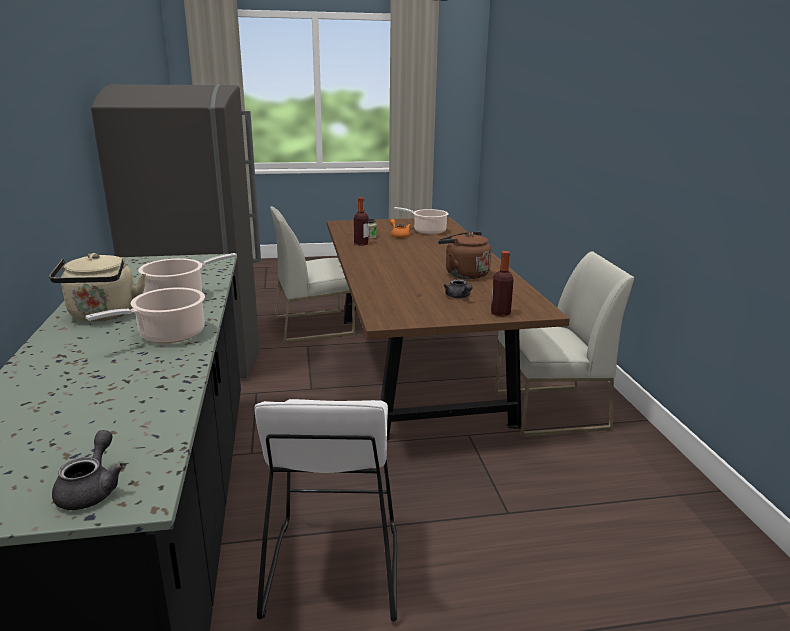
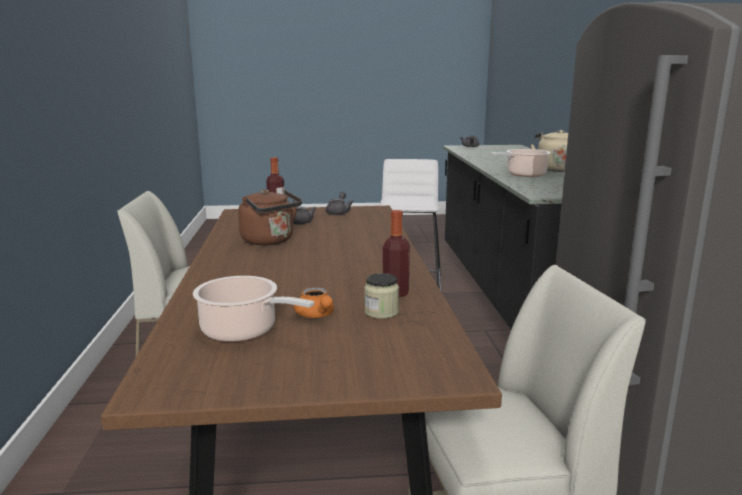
camera: 175 degrees left, 5 degrees down
(167, 335) = (500, 164): cooking pot -> none
(426, 312) = (339, 212): none -> grey teapot

